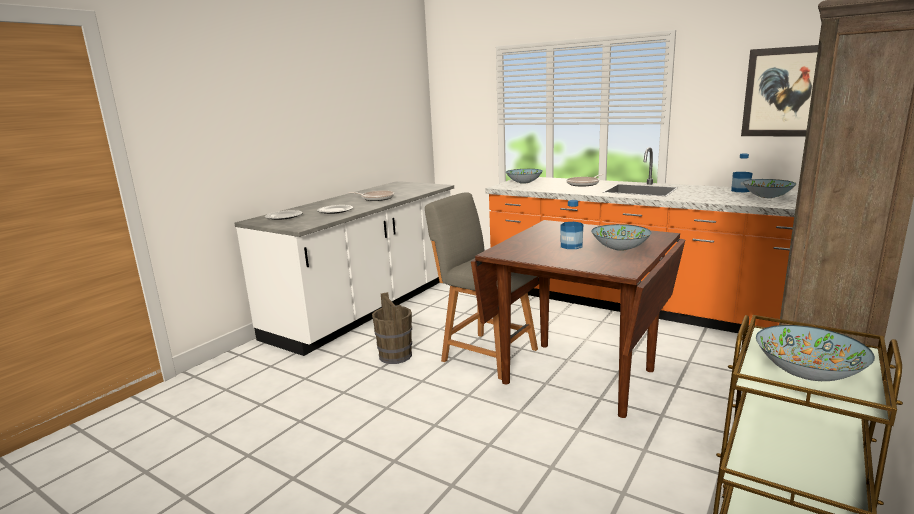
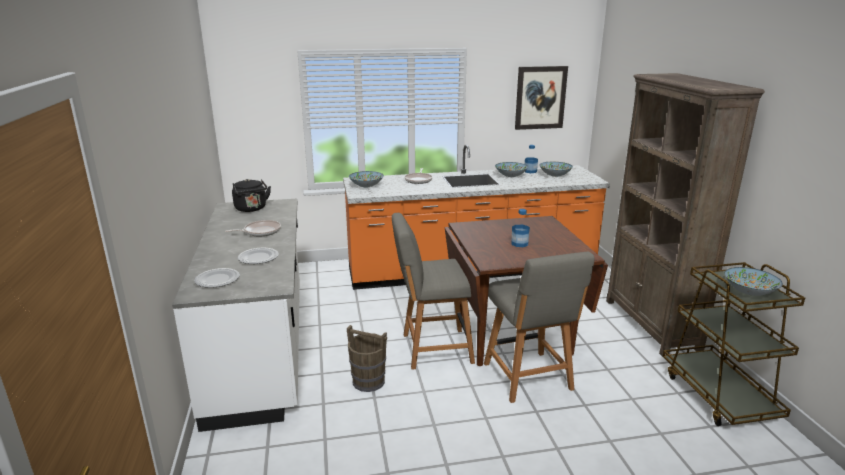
camera: 45 degrees left, 5 degrees up
(406, 186) = (251, 209): none -> black kettle
(533, 415) = (529, 378): none -> grey chair
(619, 248) = (549, 238): bowl -> bowl (510, 176)

